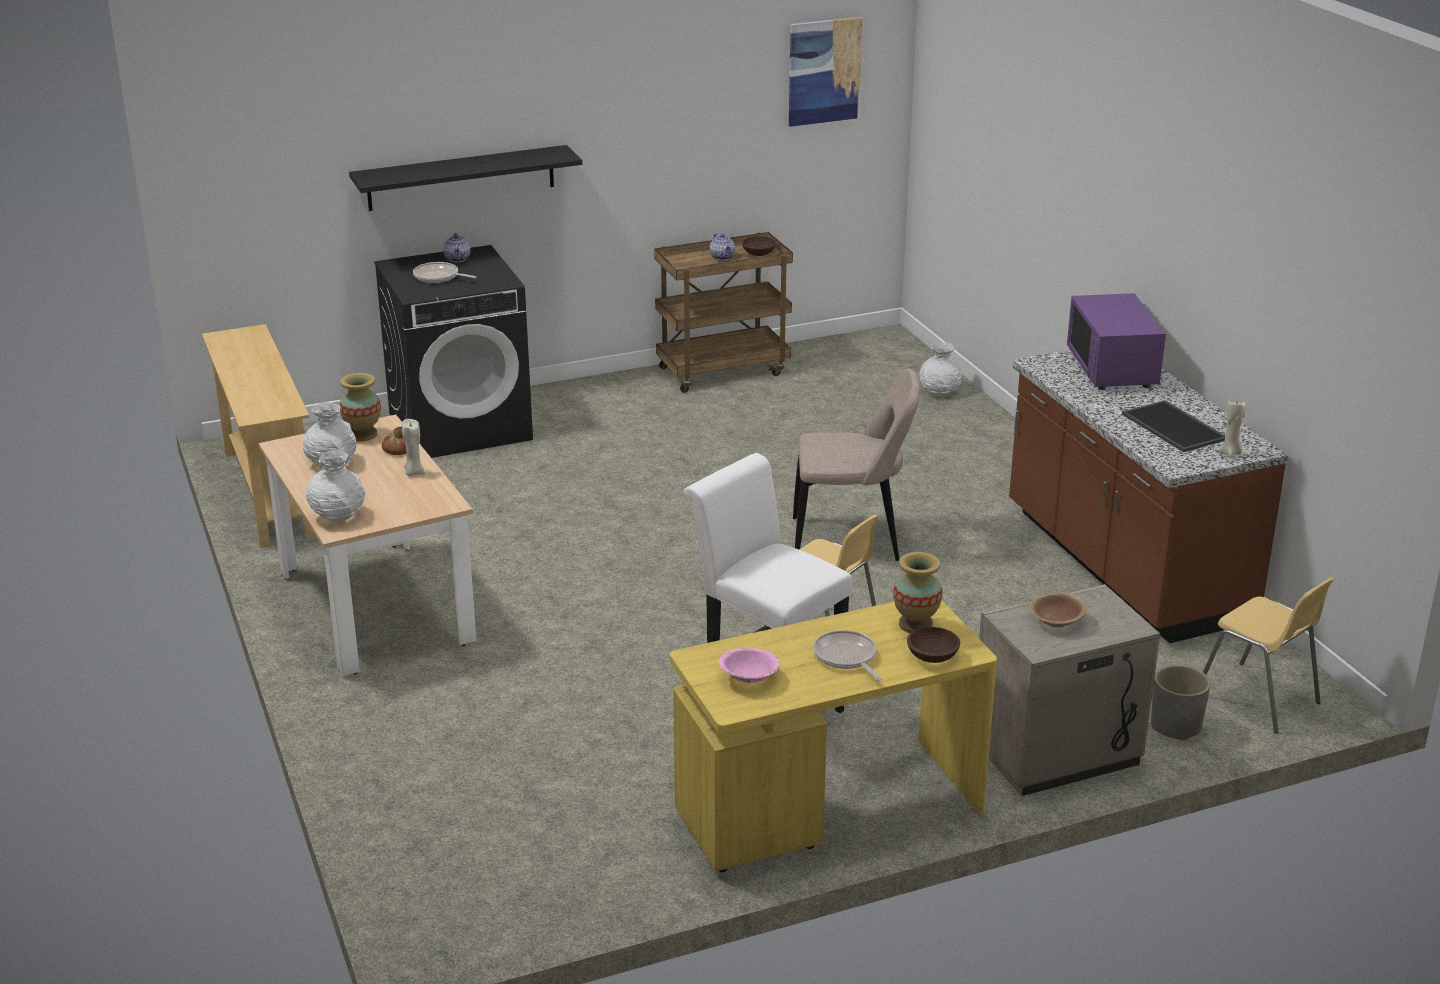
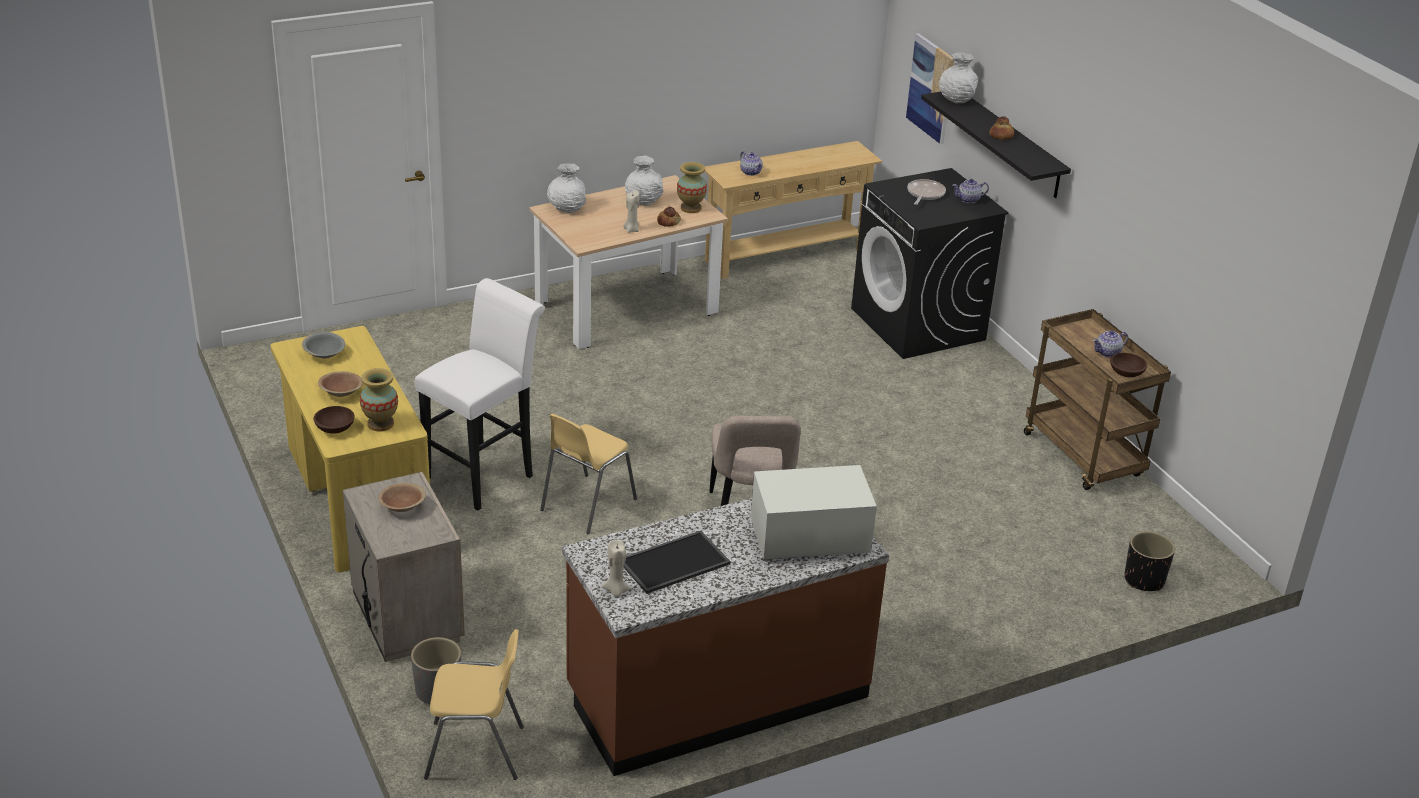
camera: 85 degrees right, 5 degrees up
(268, 397) = (750, 172): none -> teapot
(483, 163) = (1001, 136): none -> bread
(749, 677) = (324, 354): pink bowl -> grey bowl
(824, 71) = (1260, 254): picture -> picture (931, 88)
(846, 657) = (341, 392): frying pan -> brown bowl
(910, 367) = (1144, 580): none -> black planter
(939, 392) = (1084, 597): white vase -> white vase (955, 99)
(1112, 369) = (809, 539): purple microwave -> white microwave
(1258, 699) = (476, 752): yellow chair -> yellow chair turned 135 degrees counterclockwise

